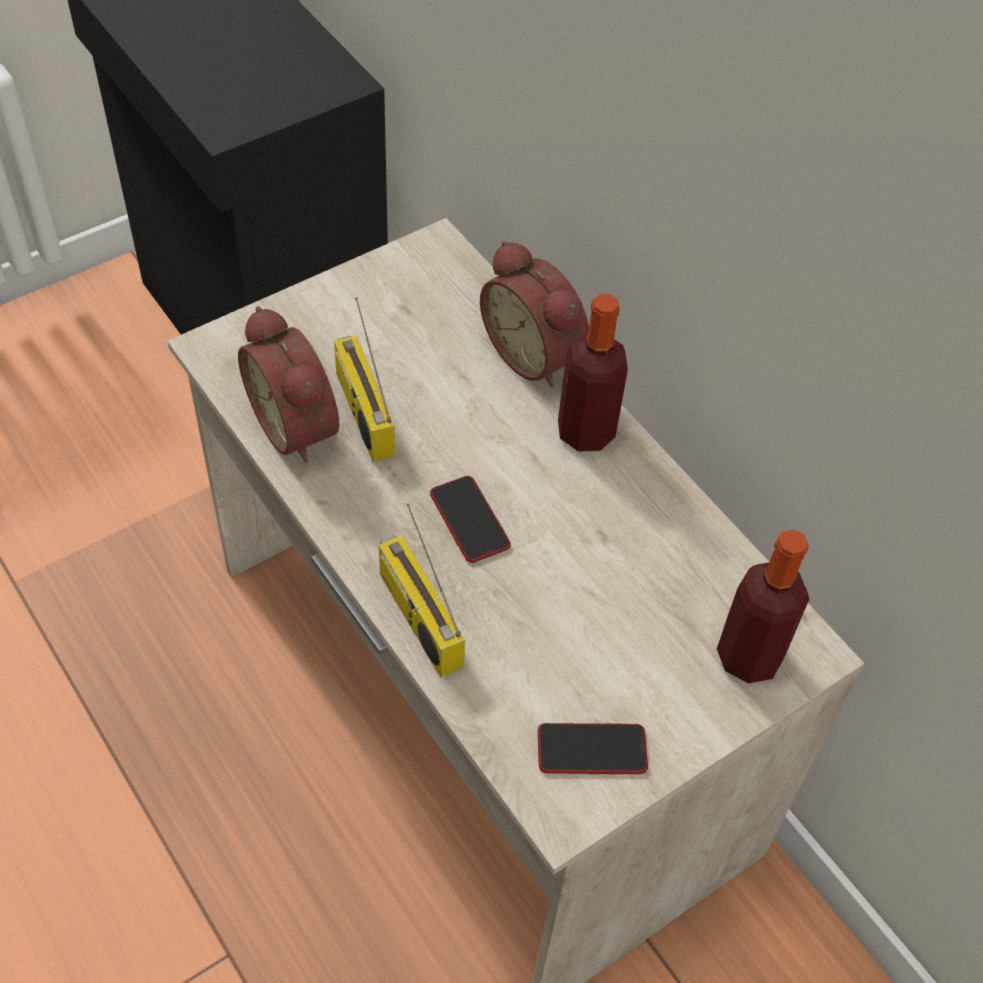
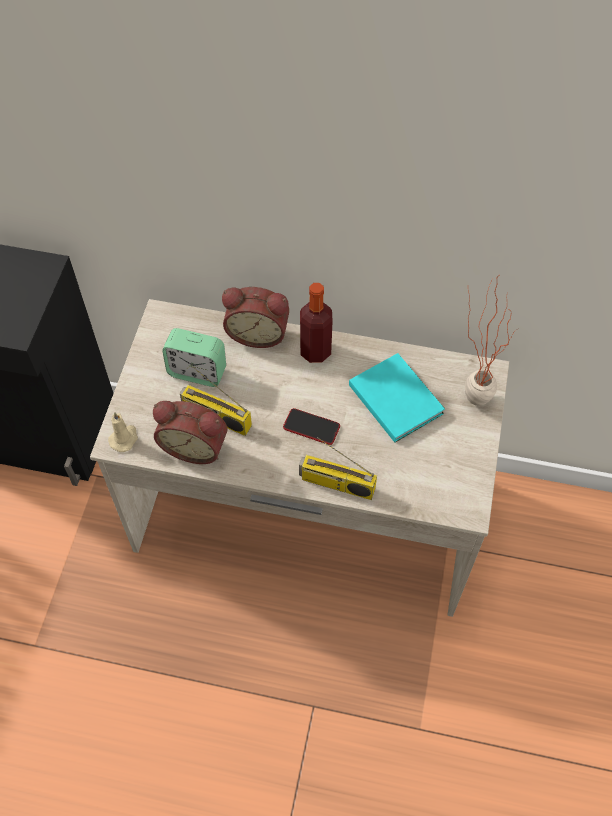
camera: 40 degrees left, 5 degrees up
(228, 351) = (124, 438): none -> beige candle
(404, 342) = (197, 372): none -> alarm clock
(592, 750) = (454, 478): phone -> none
(630, 575) = (395, 397): none -> turquoise book
(748, 657) = (469, 393): bottle -> potted plant

